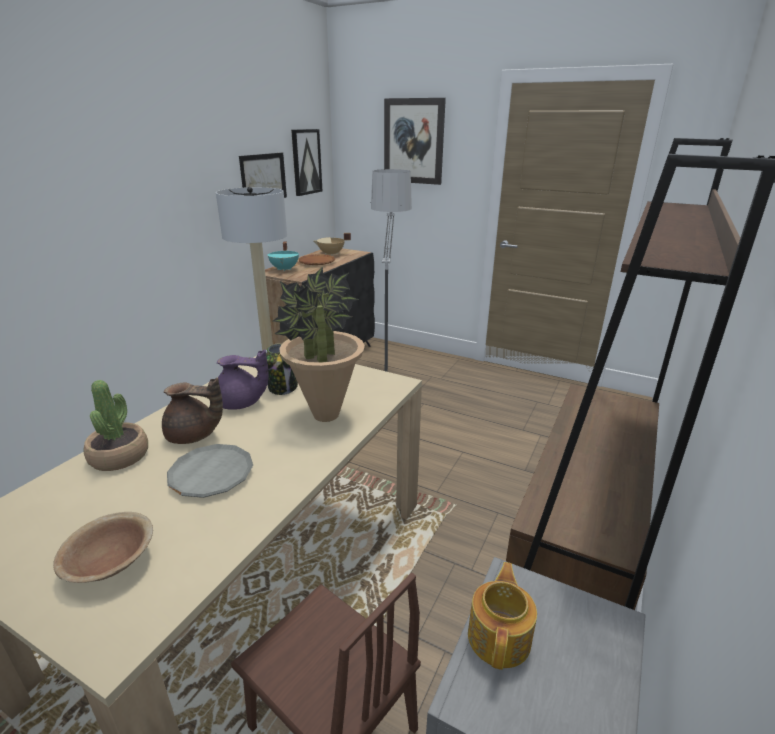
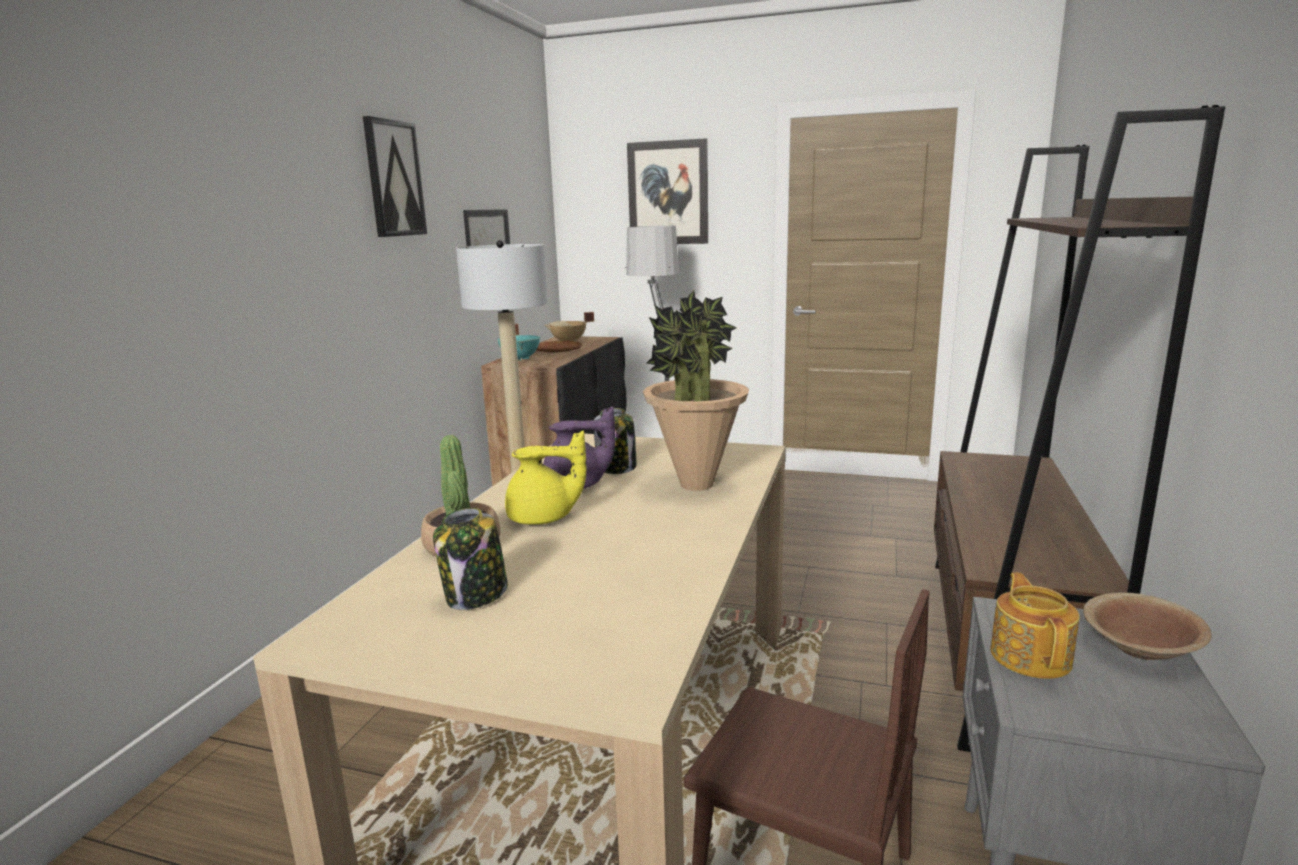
camera: 10 degrees left, 10 degrees down
(89, 513) = (475, 595): none -> jar
(111, 563) = (552, 631): brown bowl -> brown bowl (1140, 648)
(194, 436) = (544, 518): brown teapot -> yellow teapot
(211, 475) = (603, 547): grey plate -> none
(306, 162) = (529, 224): picture -> picture (394, 179)

